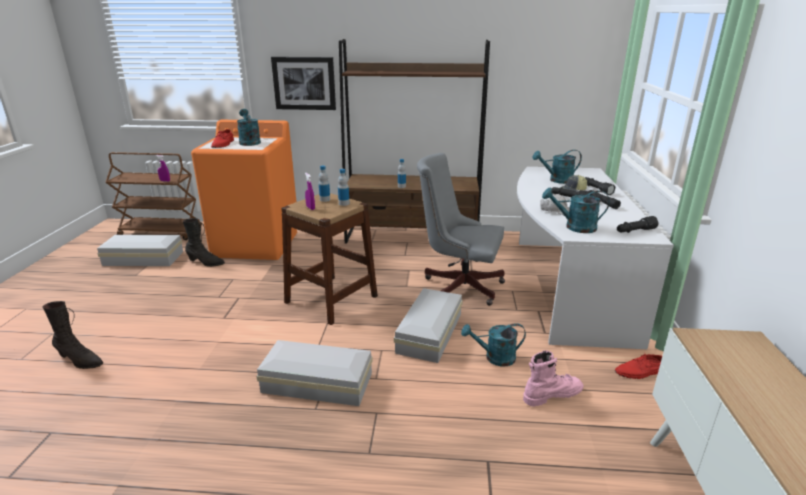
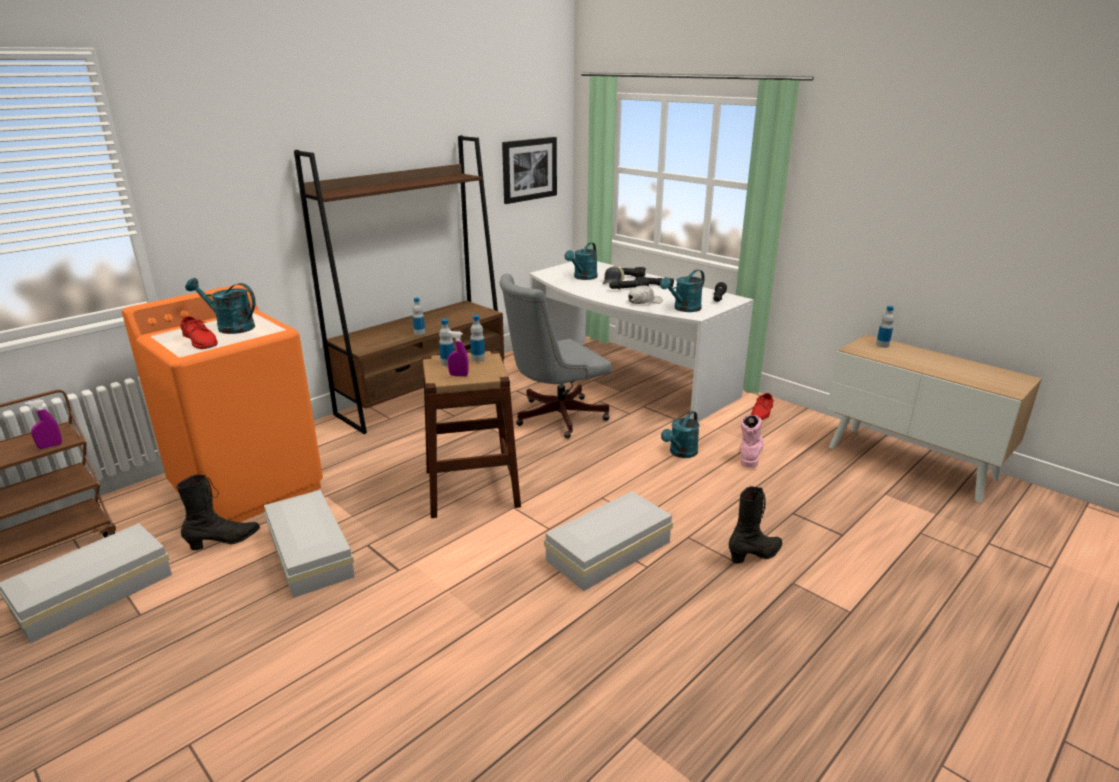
camera: 50 degrees left, 0 degrees up
(80, 361) = (323, 724): black boot -> black boot (755, 555)
(304, 83) = (240, 222): picture -> picture (529, 169)
(428, 333) = (608, 465): white storage box -> white storage box (309, 555)
(751, 351) = (882, 345): none -> bottle

